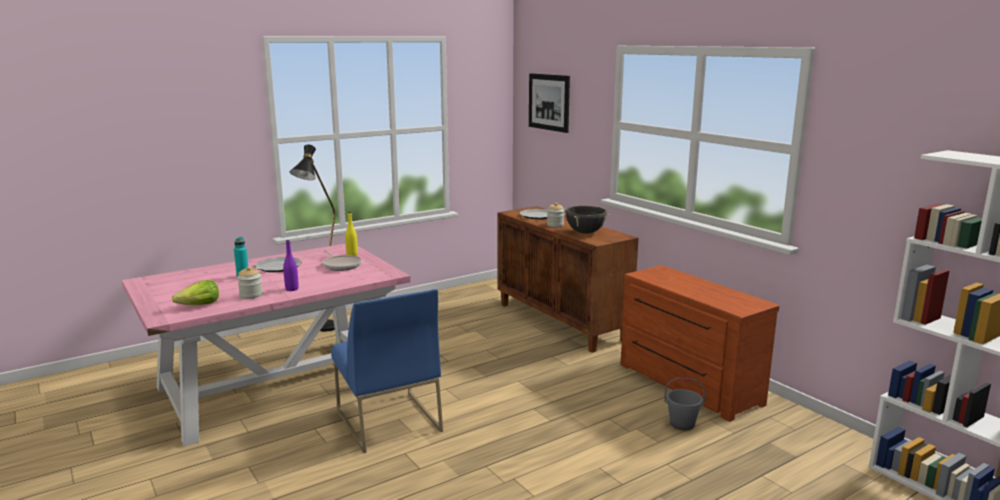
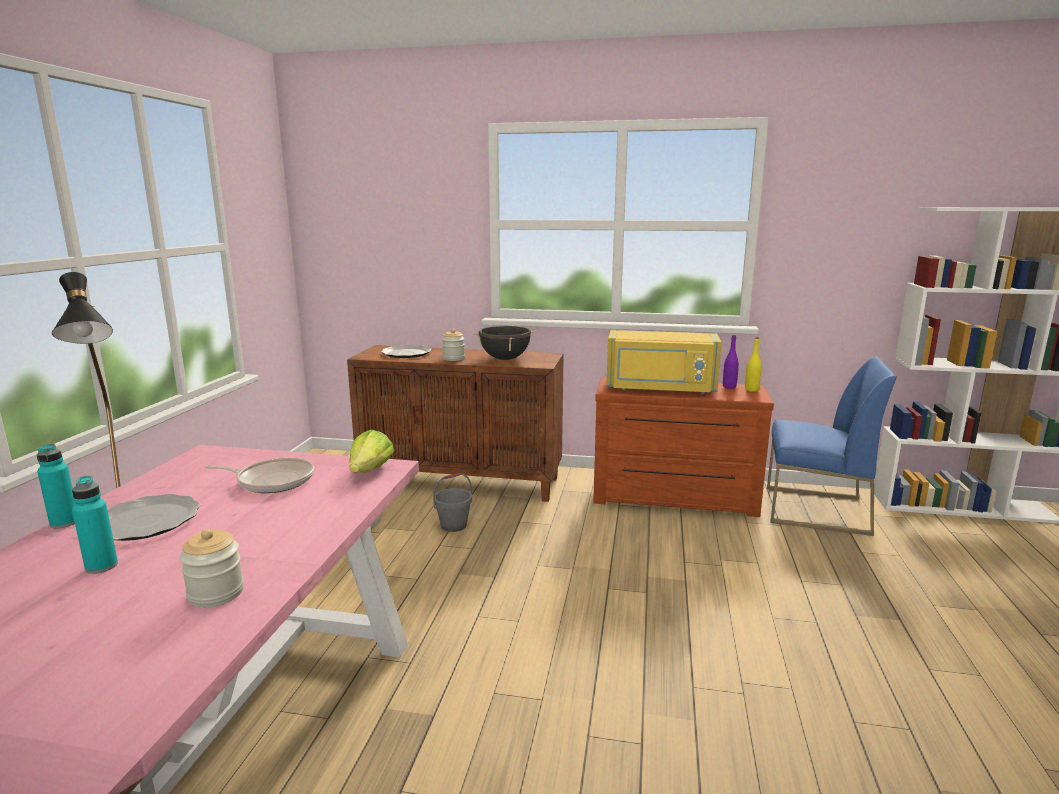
camera: 45 degrees left, 0 degrees up
(199, 305) = (131, 670): lettuce -> lettuce (370, 471)
(259, 259) = (64, 522): none -> turquoise bottle
(292, 289) = (276, 548): purple bottle -> purple bottle (729, 387)
(352, 254) = (249, 460): yellow bottle -> yellow bottle (751, 390)
(387, 421) = (486, 705): blue chair -> blue chair (815, 510)
(549, 102) = (366, 205): picture -> none
(680, 283) = (660, 389): none -> yellow microwave
(682, 424) = (739, 536): grey bucket -> grey bucket (453, 526)

